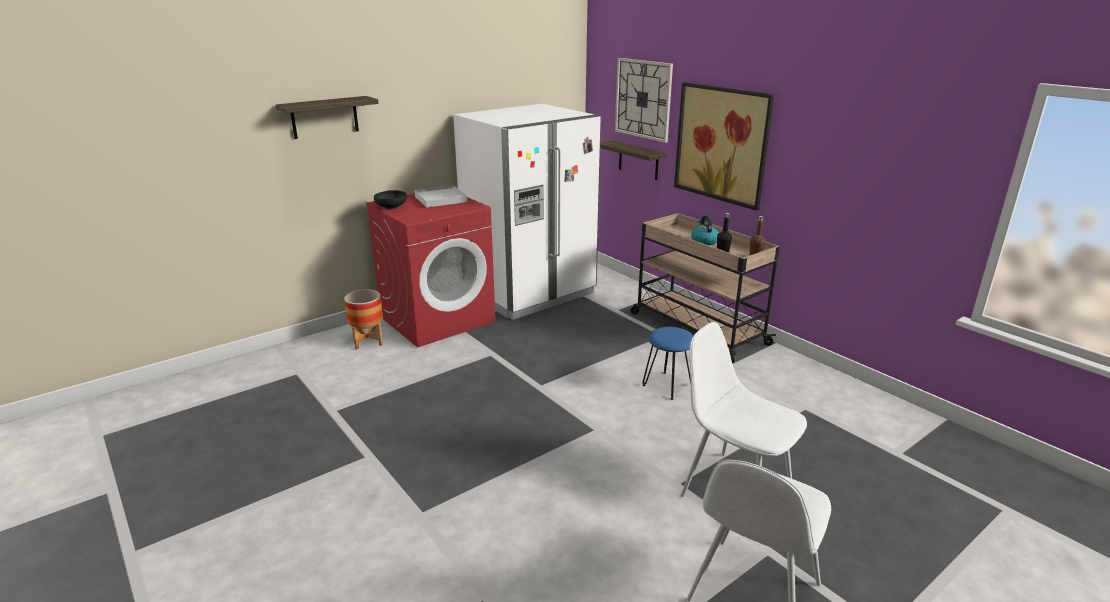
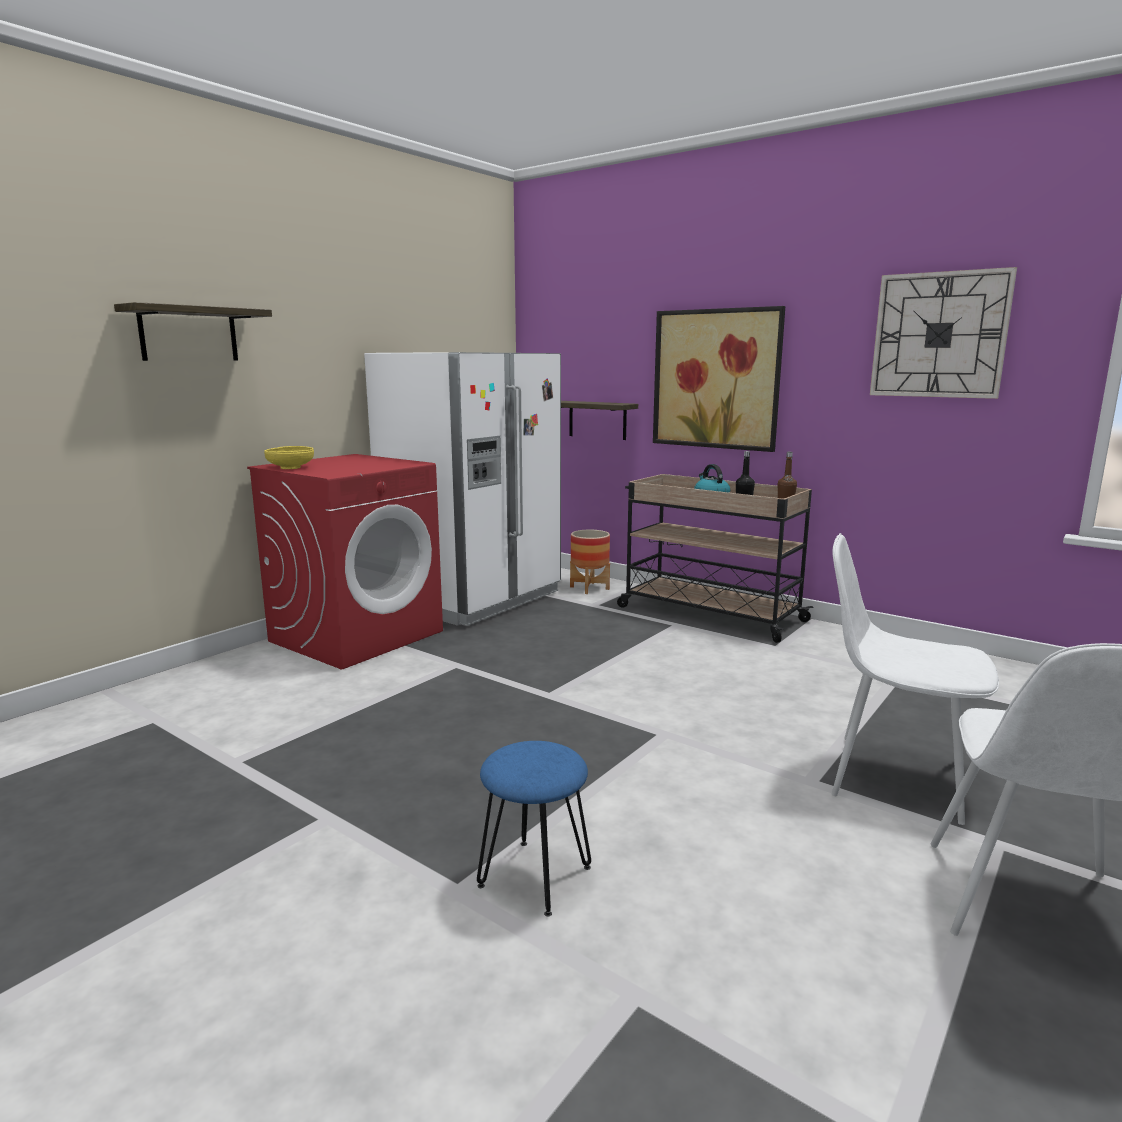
camera: 15 degrees left, 10 degrees down
(368, 341) = (260, 670): planter -> planter (589, 588)
(391, 207) = (291, 468): black bowl -> yellow bowl
(440, 199) = (358, 460): white tray -> none
(643, 99) = (600, 342): wall clock -> wall clock (939, 335)
(667, 385) = (717, 673): blue stool -> blue stool (534, 876)

